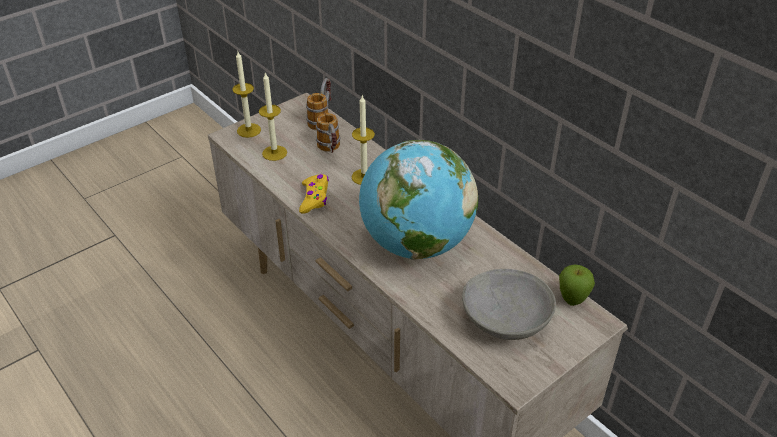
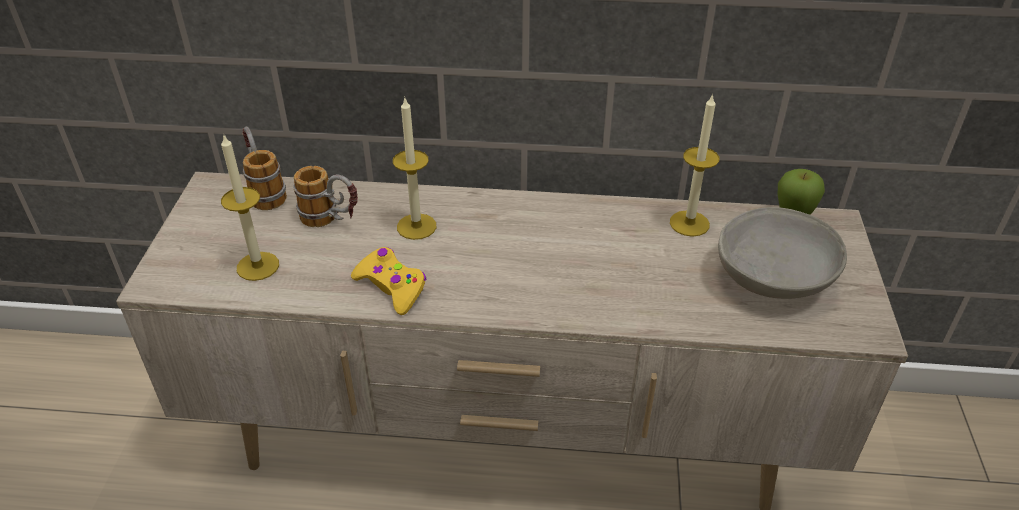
camera: 45 degrees left, 0 degrees up
(249, 130) = (177, 259): candle -> candle (689, 223)
(416, 244) = (580, 262): globe -> none

